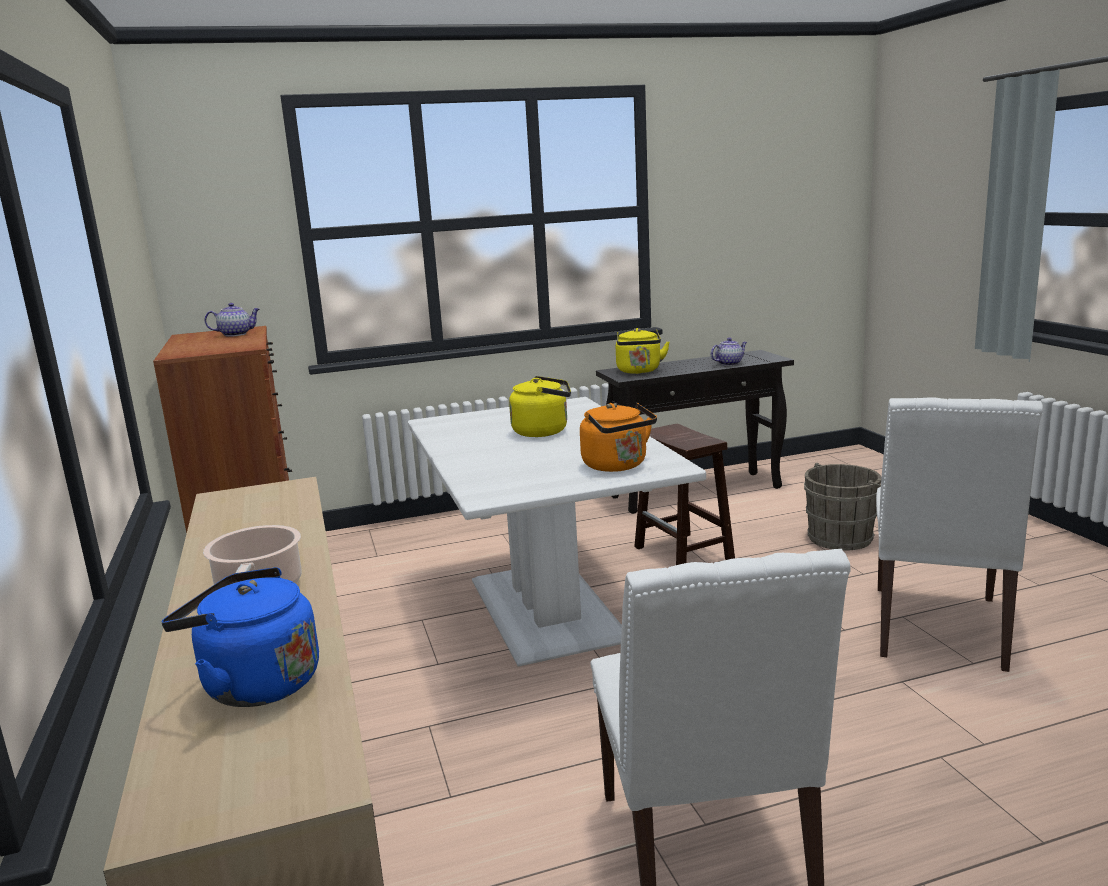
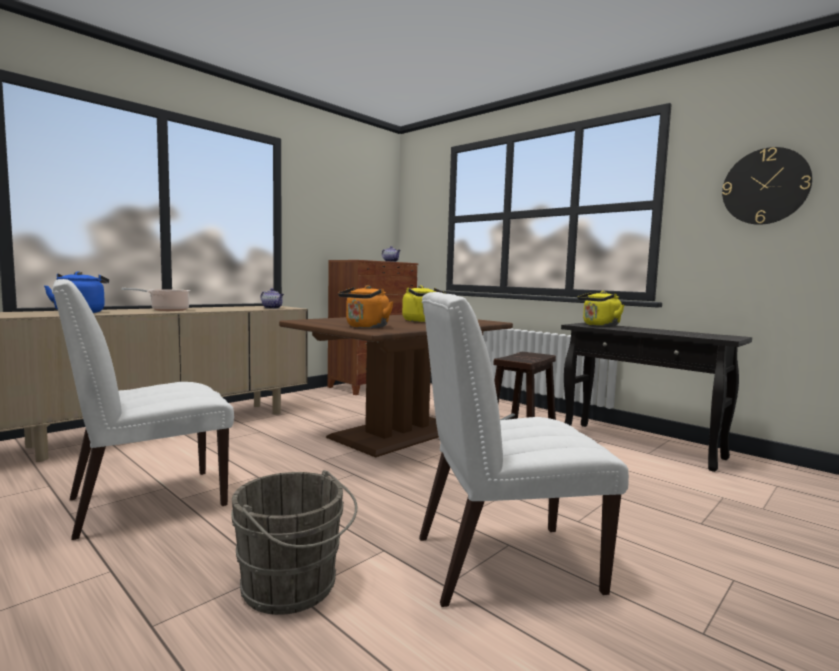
camera: 60 degrees right, 10 degrees down
(548, 608) = (399, 433): white dining table -> brown dining table
(729, 363) = (675, 333): teapot -> teapot (272, 308)
(740, 193) = (765, 186): none -> wall clock
(843, 537) = (647, 506): grey bucket -> grey bucket (293, 588)

